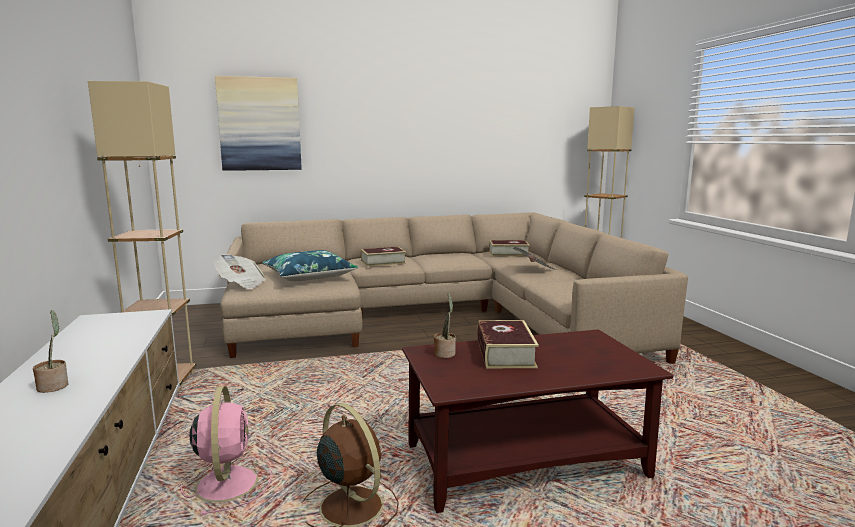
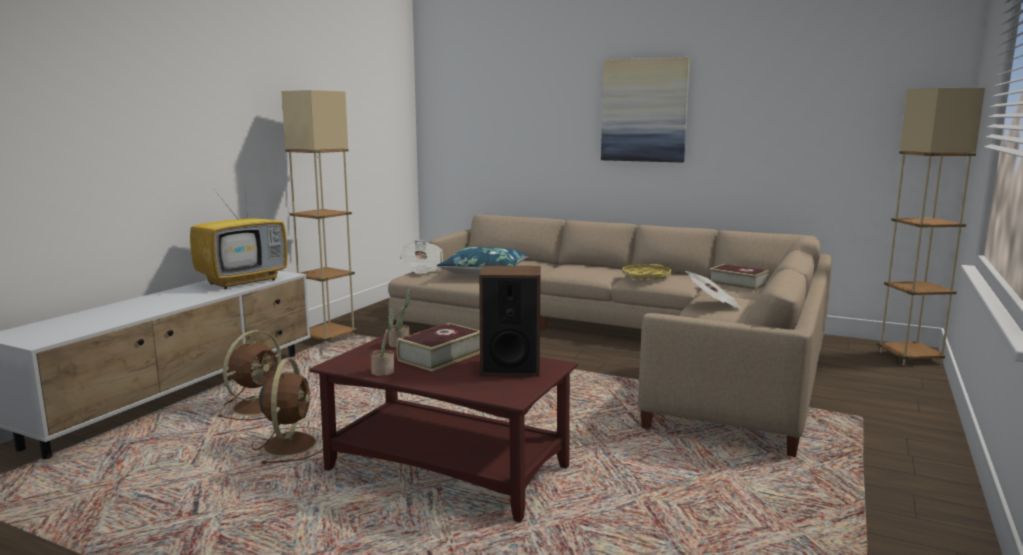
camera: 40 degrees right, 0 degrees up
(54, 386) = (160, 301): potted plant -> potted plant (384, 372)
(112, 333) = (244, 281): none -> television
(227, 482) = (258, 406): pink fan -> brown fan
(259, 124) = (505, 116): picture -> picture (644, 110)
(383, 262) = (577, 270): book -> none
(441, 258) = (646, 276): none -> yellow tray
(576, 346) = (510, 368): none -> speaker

